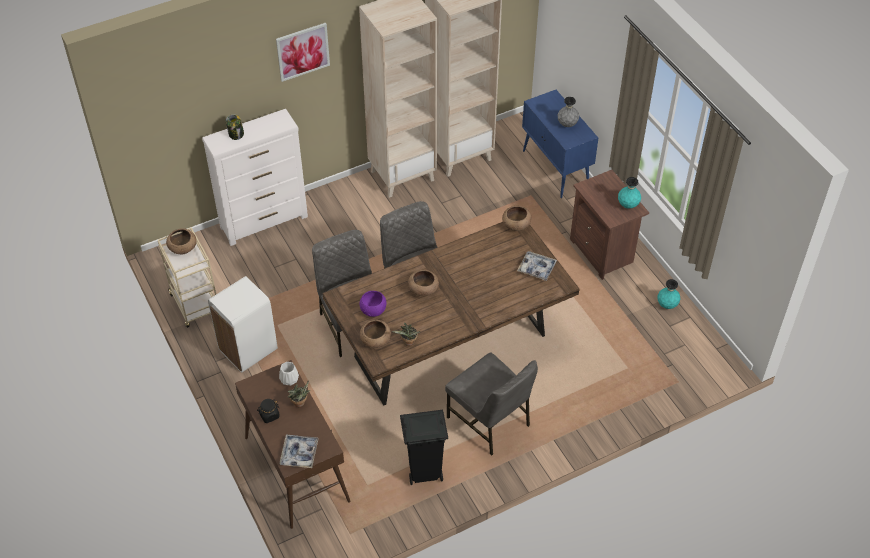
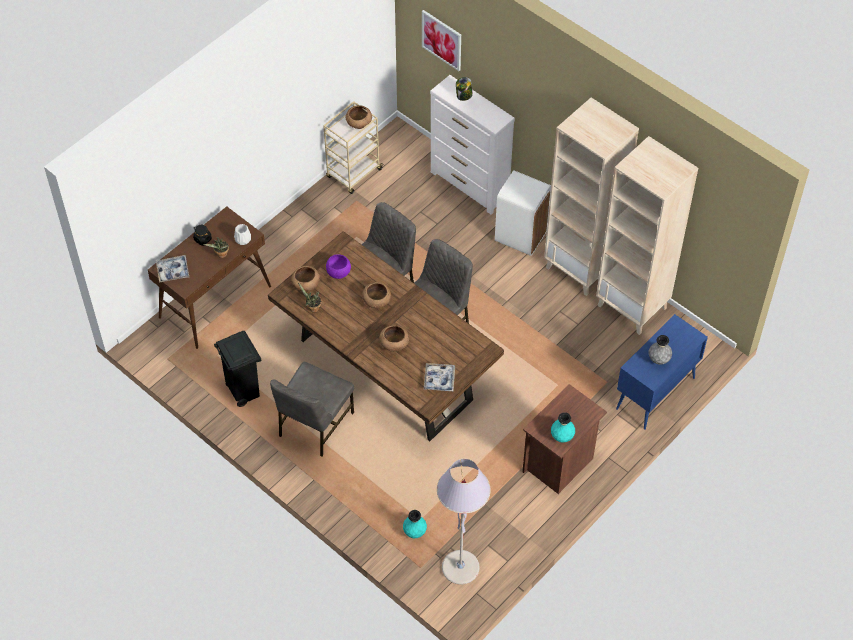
camera: 70 degrees right, 5 degrees up
(248, 350) = (322, 227): white trash can -> white trash can (520, 237)
(302, 51) = (541, 88): picture -> picture (442, 40)
(515, 225) = (487, 348): brown bowl -> brown bowl (394, 343)
(667, 305) = (514, 537): turquoise vase -> turquoise vase (415, 532)
(687, 352) = (460, 567): none -> grey floor lamp

